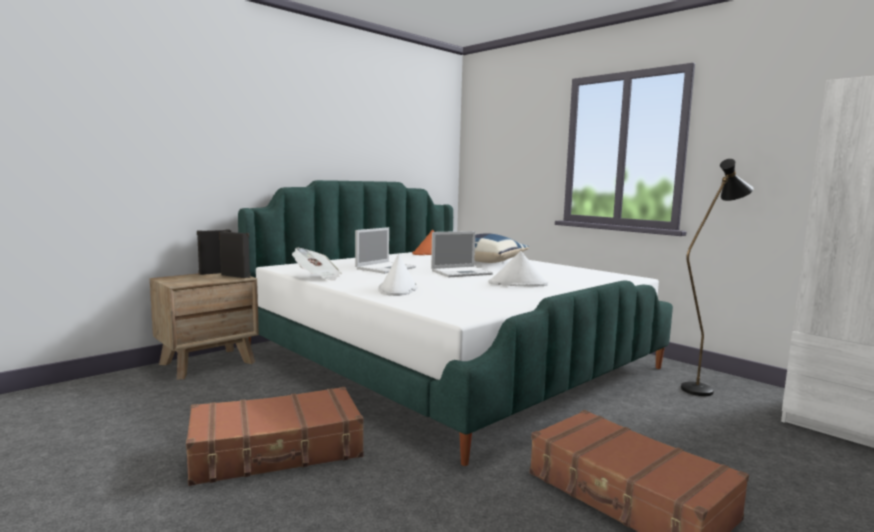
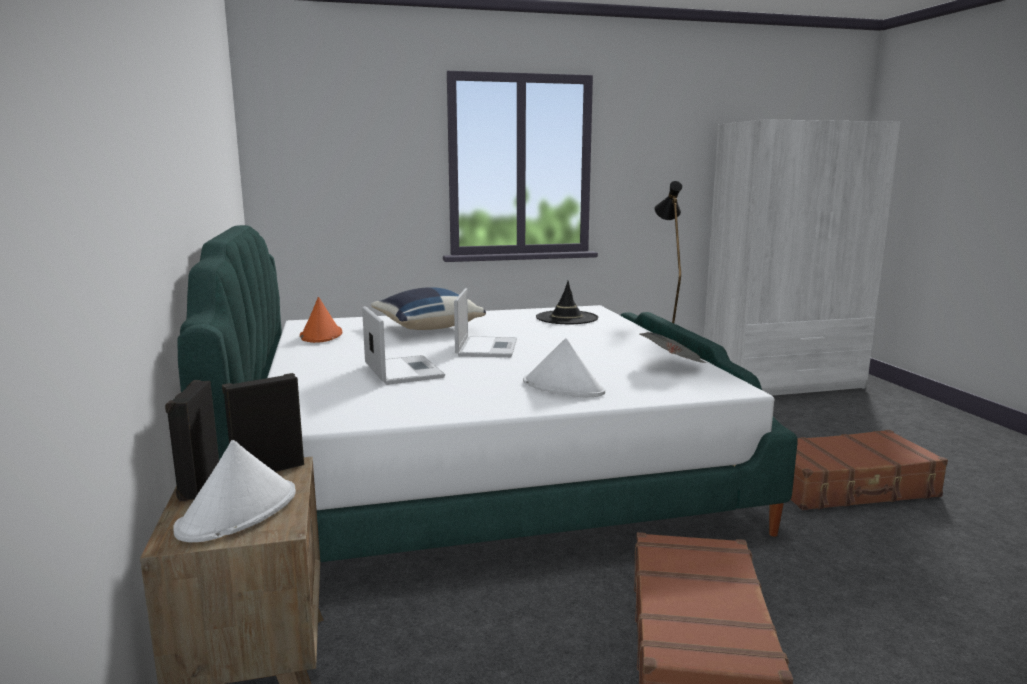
camera: 60 degrees left, 5 degrees up
(317, 277) = (425, 413): newspaper -> newspaper (674, 366)
(518, 284) = (582, 342): white hat -> white hat (239, 512)
(584, 276) = (566, 318): none -> black hat

